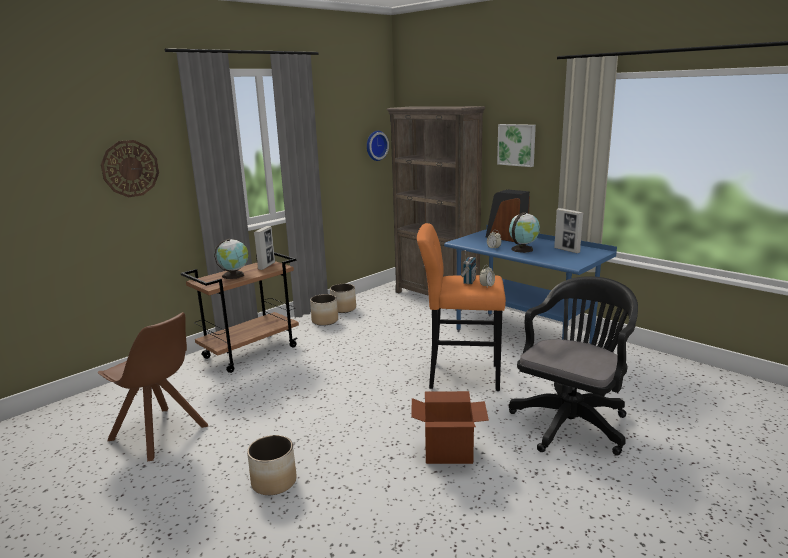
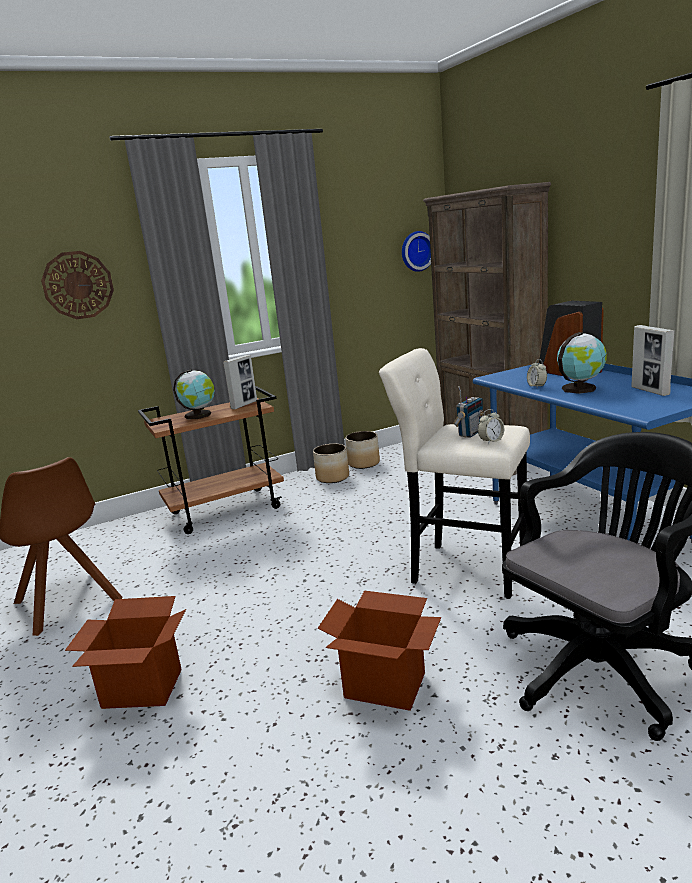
camera: 20 degrees right, 0 degrees up
(273, 482) = (142, 689): planter -> cardboard box
(459, 376) = (463, 569): orange stool -> beige stool
(517, 145) = (595, 234): picture -> none

